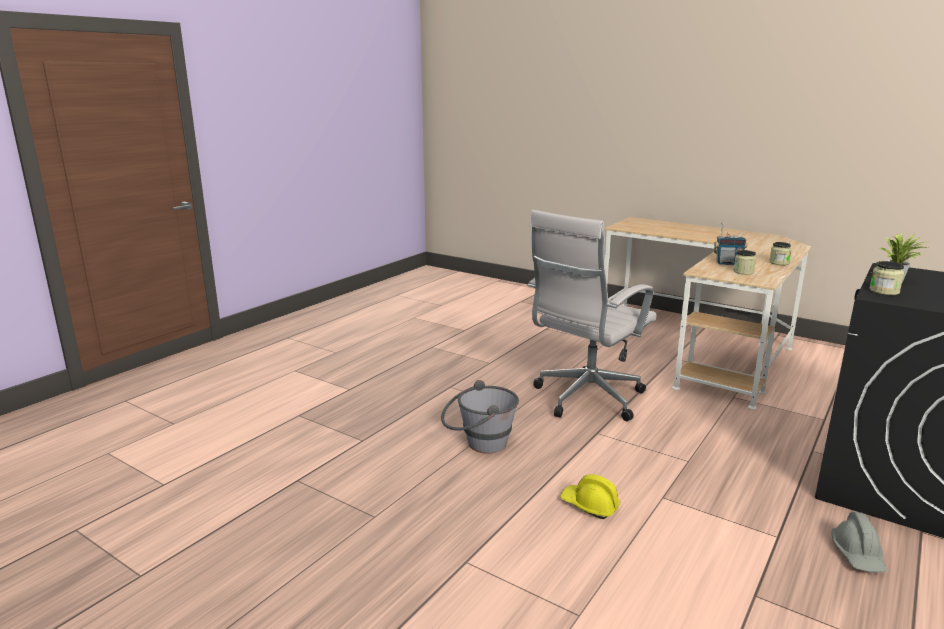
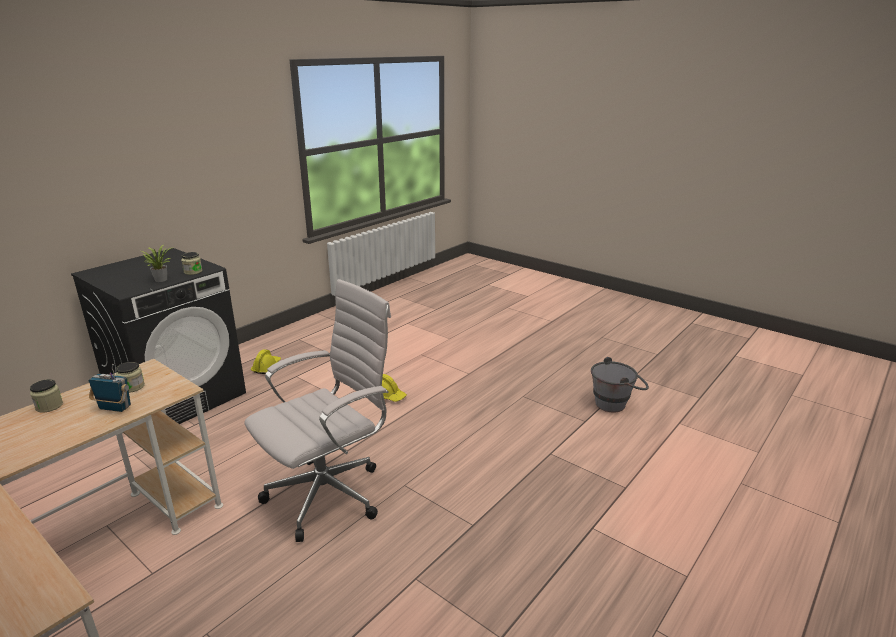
camera: 175 degrees left, 5 degrees up
(479, 444) = (451, 444): grey bucket -> grey bucket (616, 403)
(857, 555) = (266, 367): grey hard hat -> yellow hard hat

